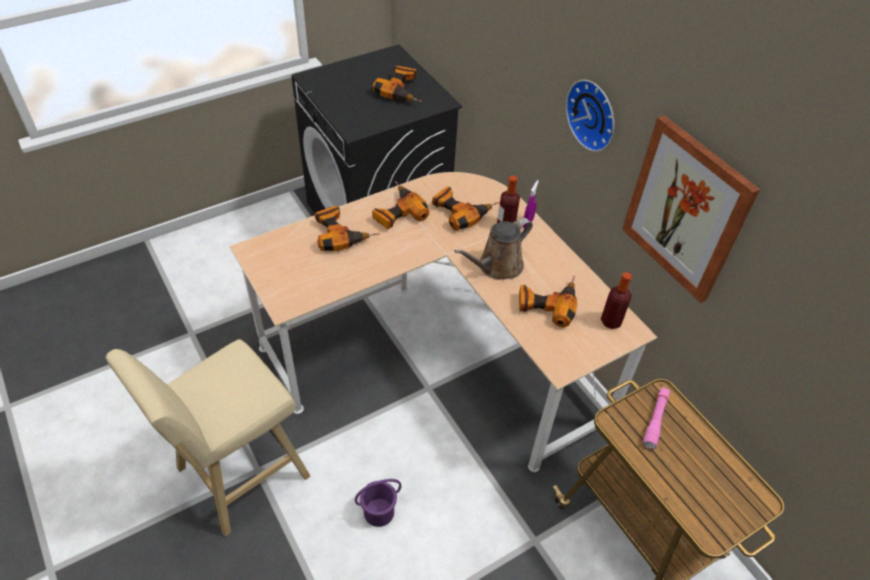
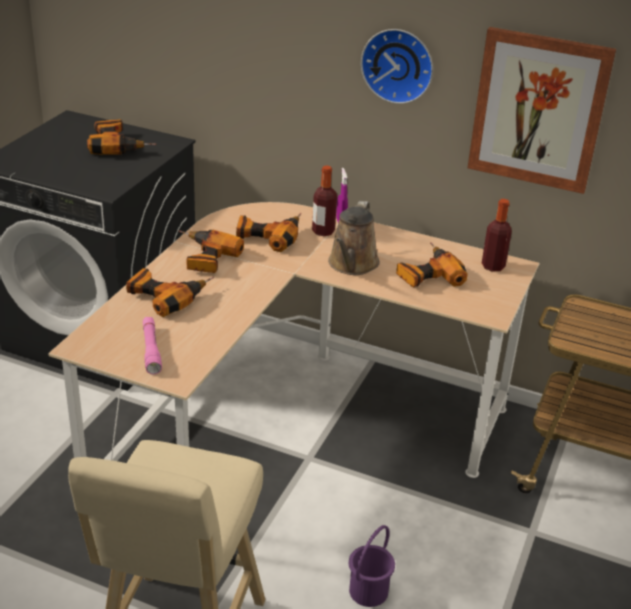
camera: 35 degrees left, 15 degrees down
(655, 420) = (596, 325): pink flashlight -> pink flashlight (151, 350)

